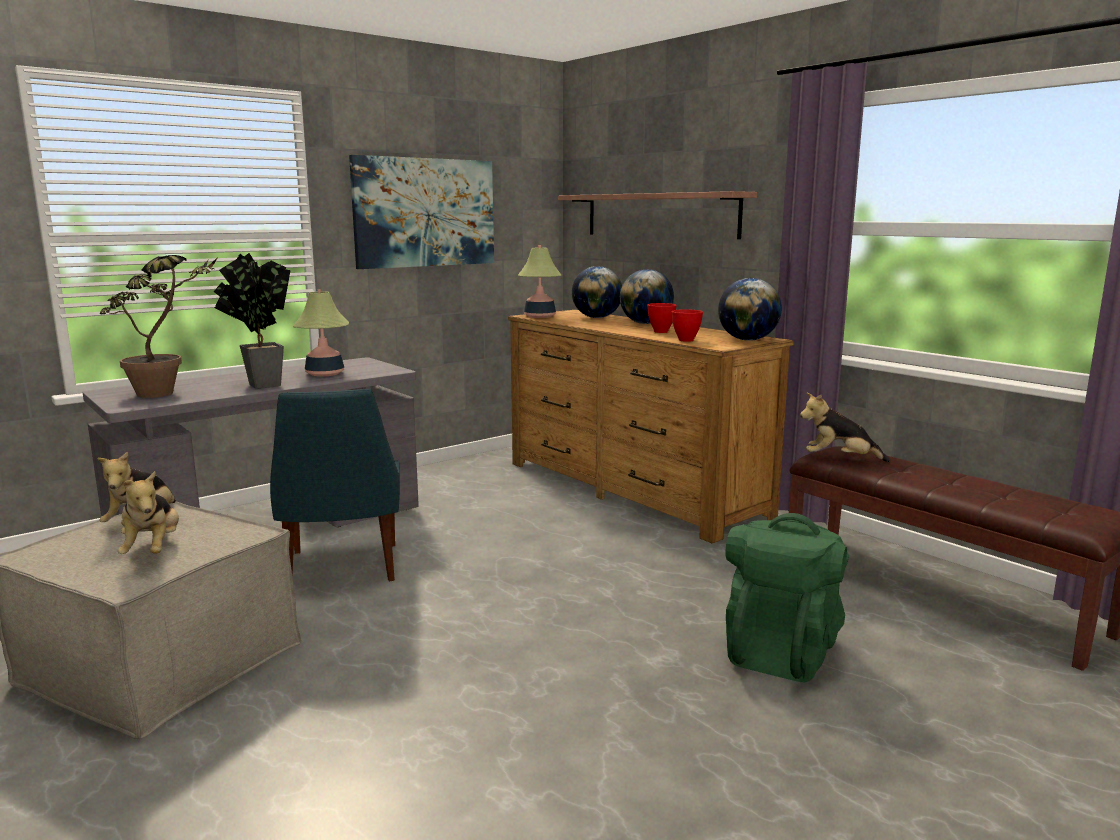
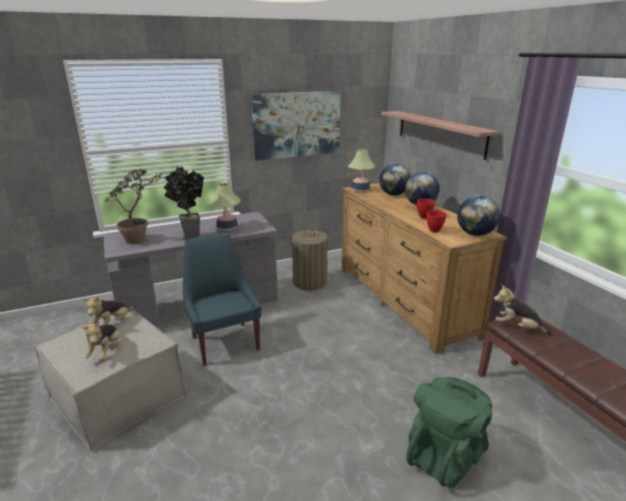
camera: 15 degrees right, 10 degrees up
(342, 568) = (224, 342): blue chair -> blue chair turned 150 degrees clockwise
(465, 483) = (309, 282): none -> laundry basket

